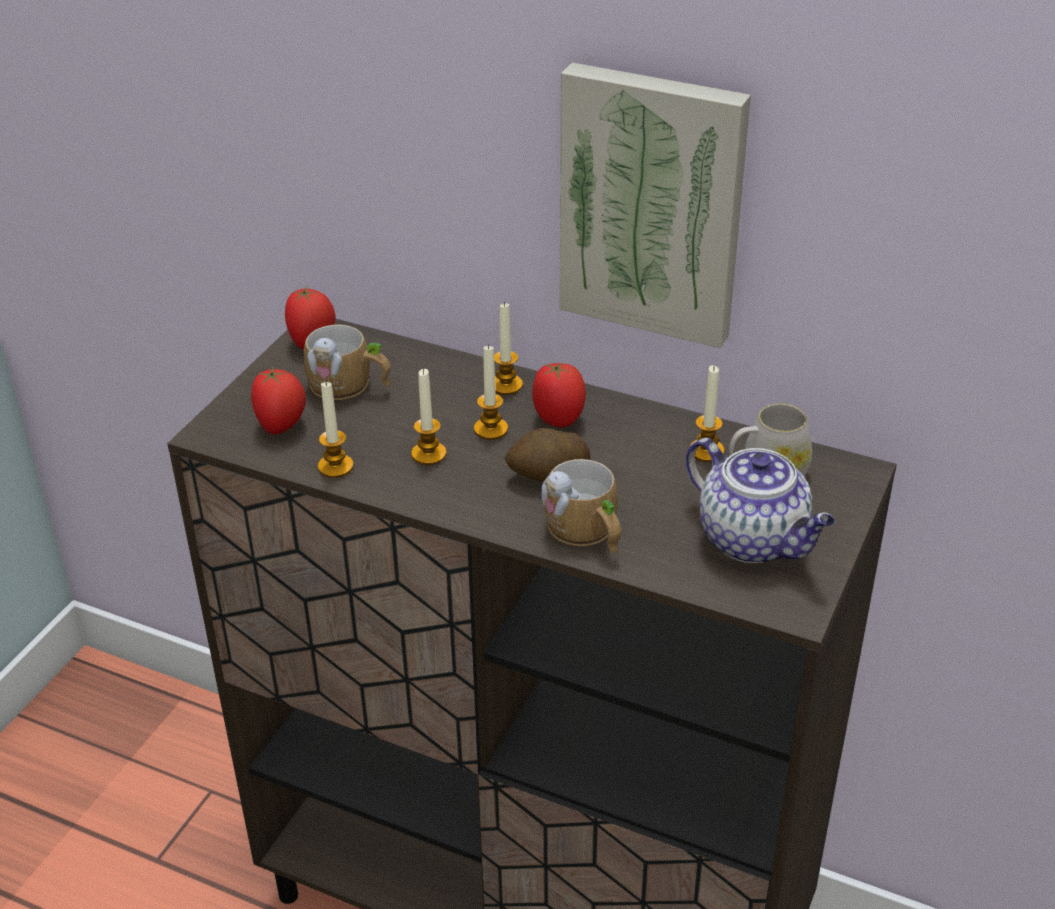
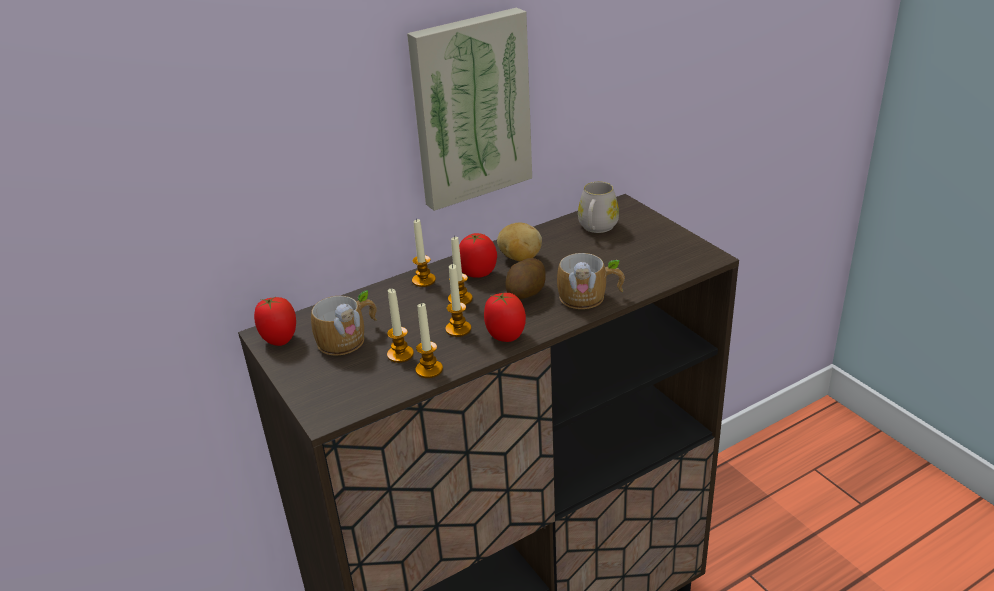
camera: 55 degrees left, 5 degrees down
(282, 426) = (358, 380): tomato -> tomato (505, 336)
(625, 437) = (519, 258): none -> potato
(706, 451) = (559, 238): candle -> candle (400, 354)
(754, 540) = (646, 250): teapot -> none

